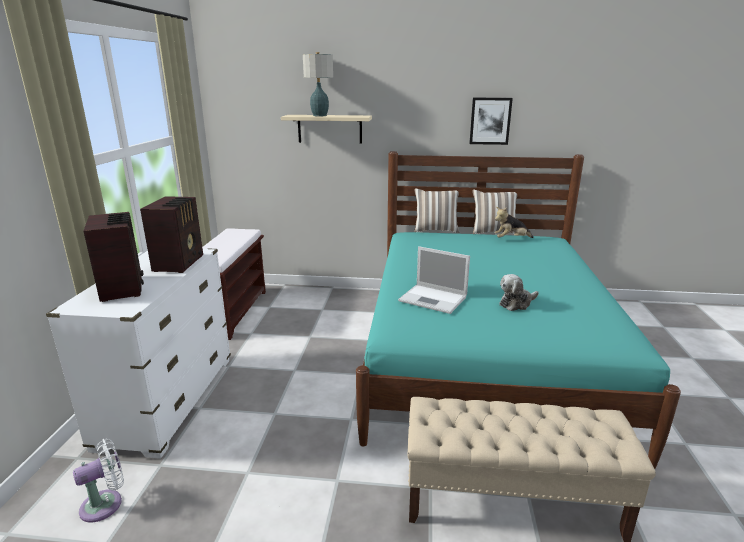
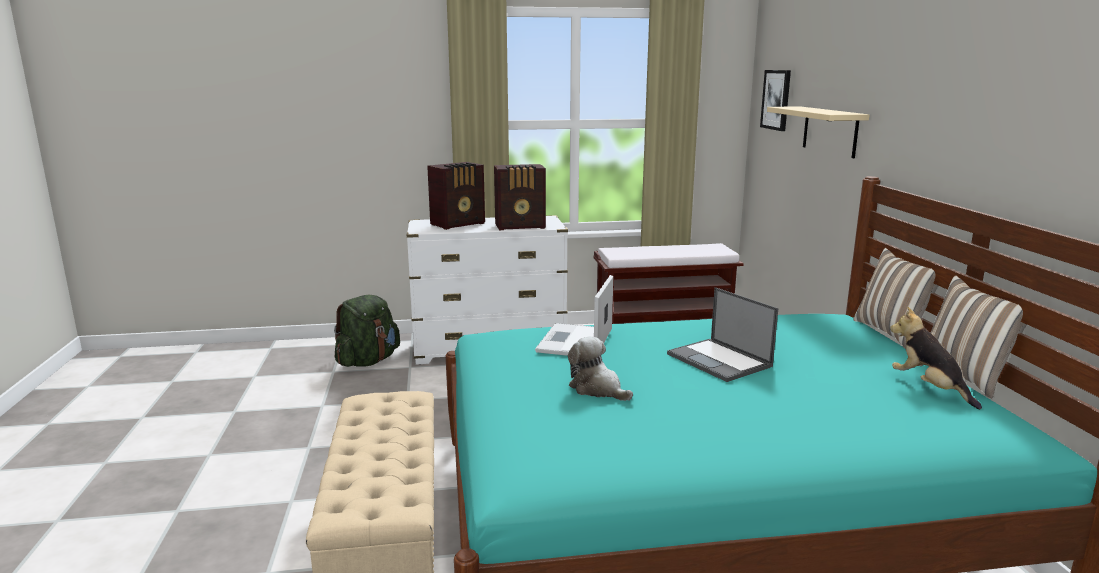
camera: 75 degrees right, 5 degrees down
(106, 504) = (368, 361): white fan -> green backpack
(320, 115) = (806, 109): table lamp -> none
(476, 267) = (720, 360): none -> laptop
(490, 121) = (1015, 141): picture -> picture (776, 99)

